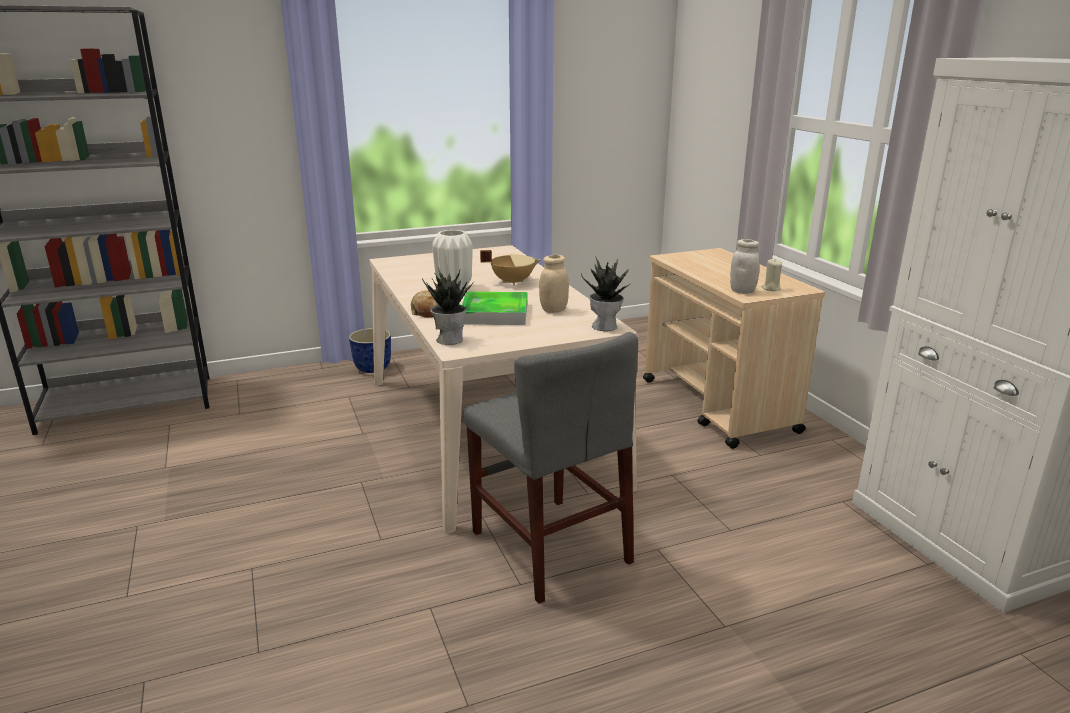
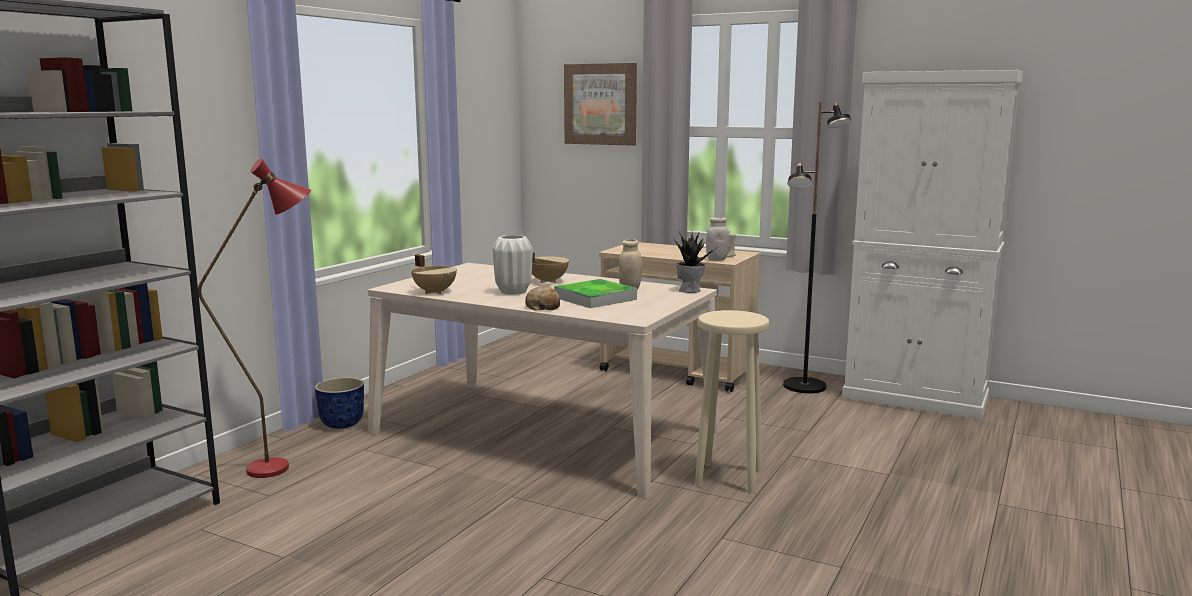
camera: 40 degrees left, 10 degrees down
(284, 392) = (283, 466): none -> red floor lamp
(402, 273) = (435, 292): none -> beige cooking pot
(449, 339) = (612, 316): potted plant -> none
(550, 546) = (728, 478): grey chair -> beige stool
(730, 81) = (601, 104): none -> picture
(830, 472) = (805, 387): none -> black floor lamp

